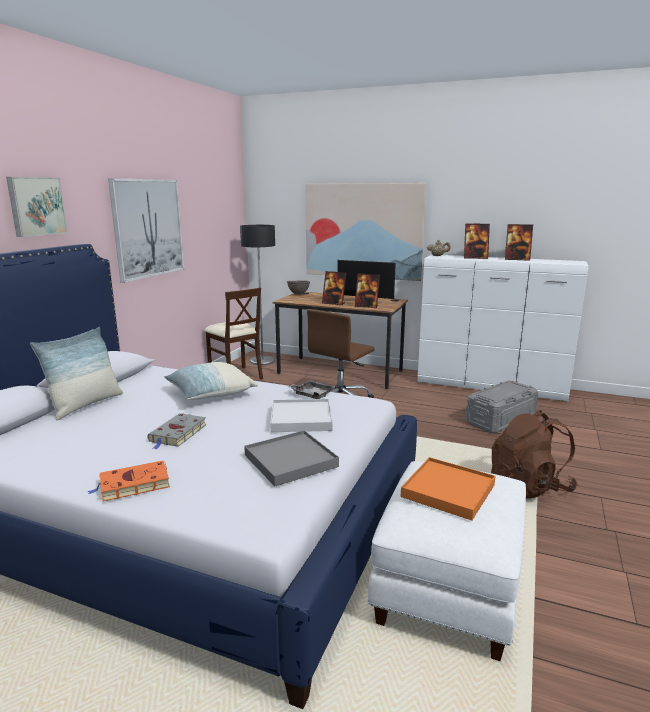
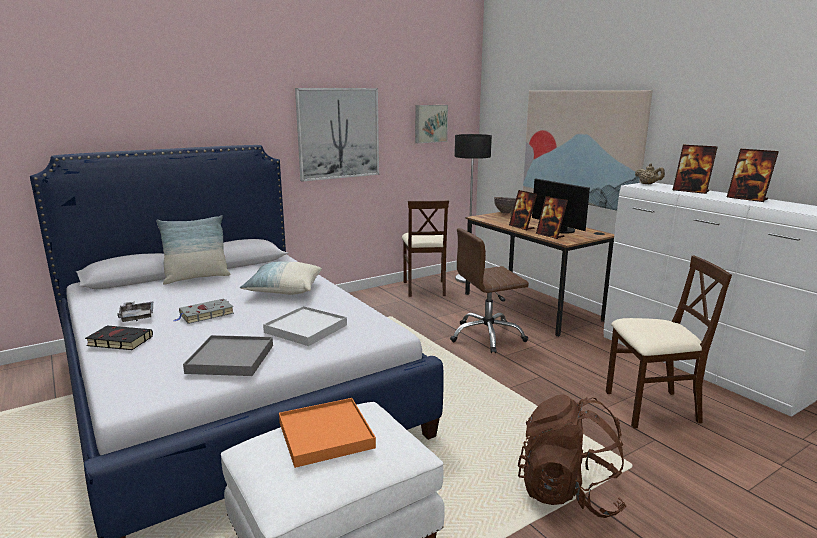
camera: 35 degrees right, 0 degrees up
(36, 206) = (217, 112): picture -> picture (430, 123)
(132, 485) = (118, 341): orange book -> black book
(311, 394) = (355, 311): grey tray -> grey tray (137, 316)
(500, 419) = (651, 408): grey storage box -> beige chair

